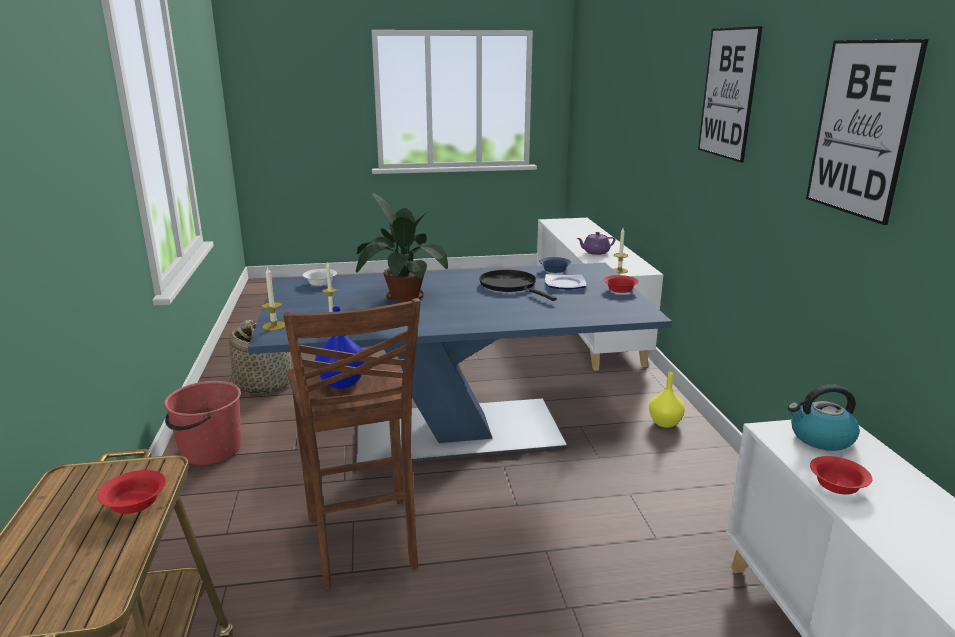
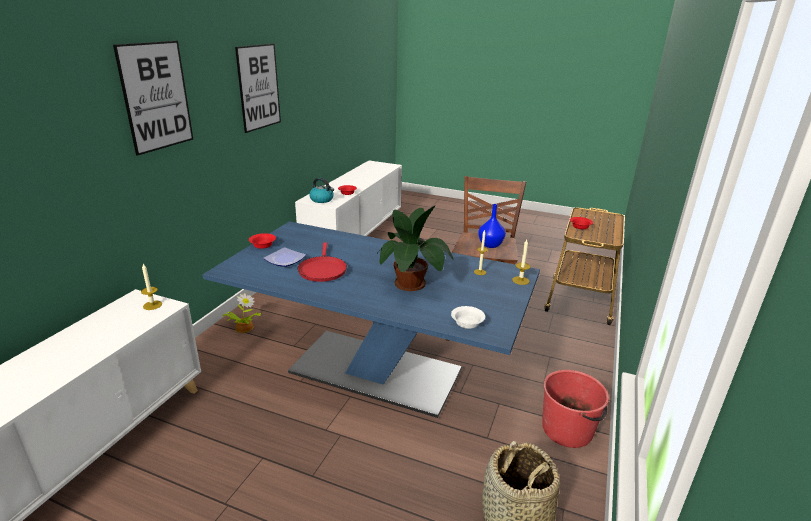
camera: 150 degrees left, 5 degrees up
(510, 286) = (322, 270): black frying pan -> red frying pan
(555, 270) = (259, 276): blue bowl -> none
(595, 252) = (92, 345): purple teapot -> none
(665, 422) = (243, 328): yellow vase -> potted plant

